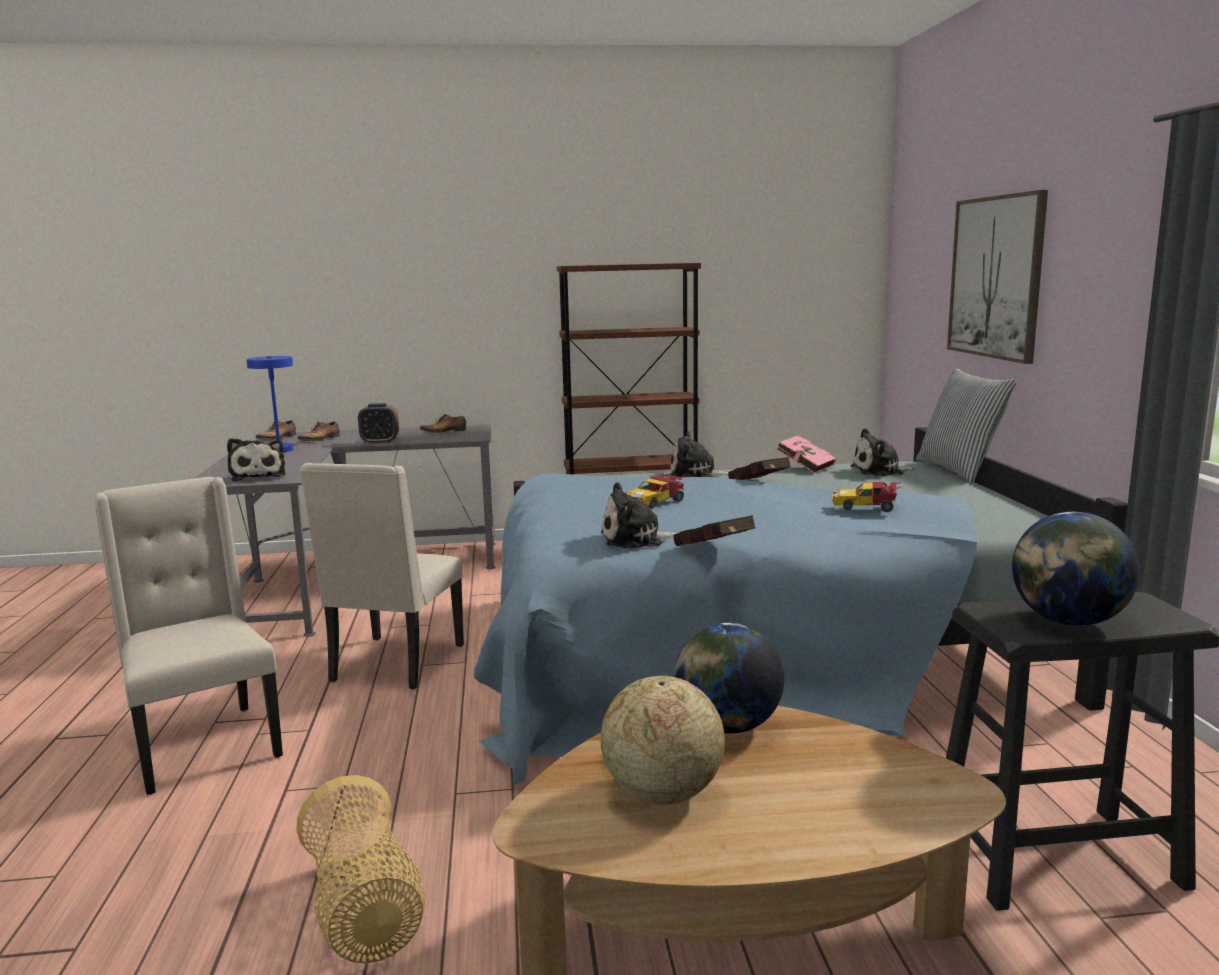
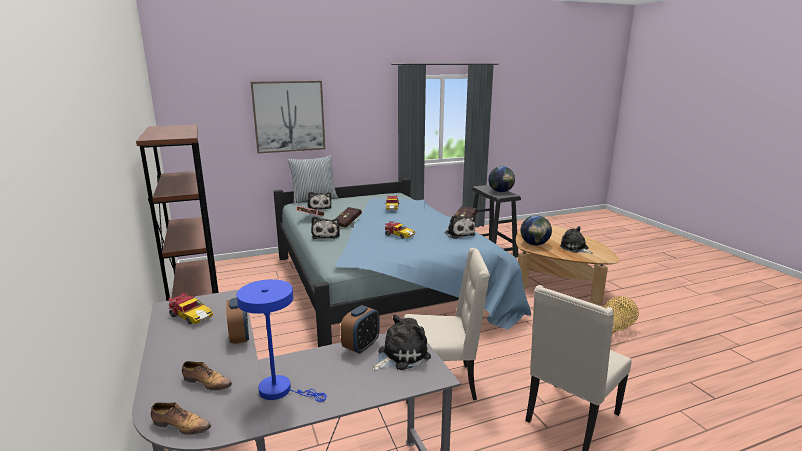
camera: 105 degrees left, 5 degrees up
(298, 467) = (361, 346): none -> alarm clock
(444, 431) = (190, 316): shoe -> toy car
(662, 793) = (575, 248): globe -> plush toy

